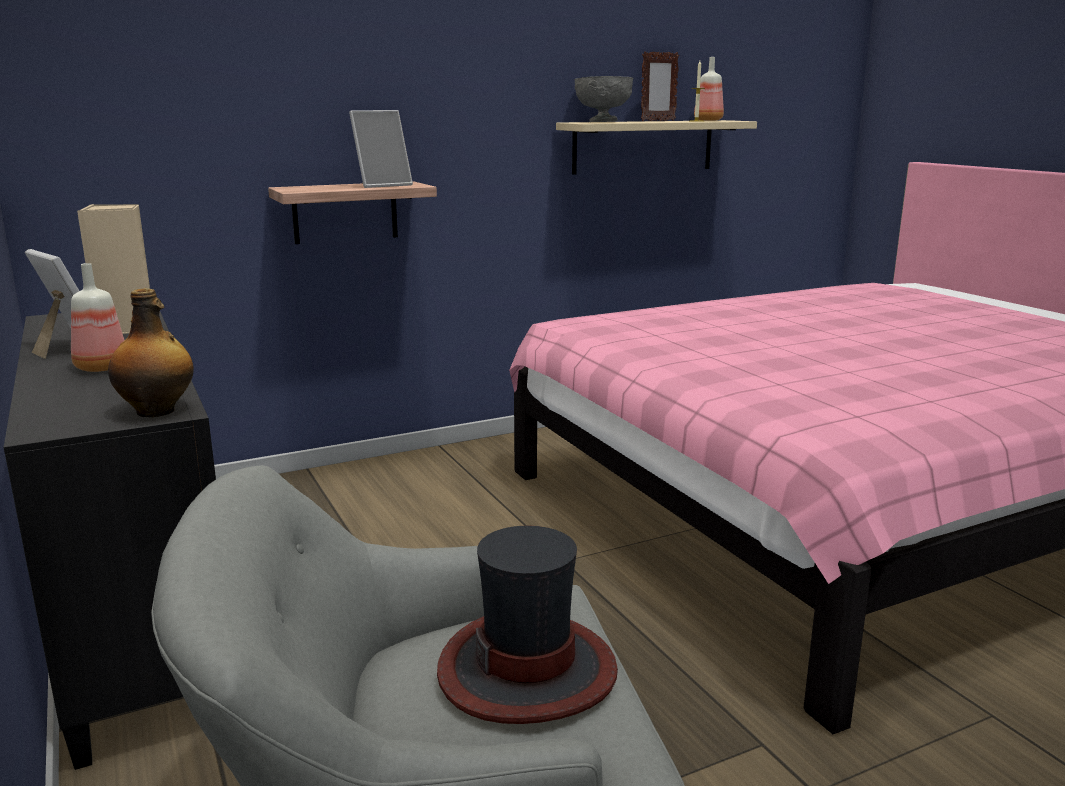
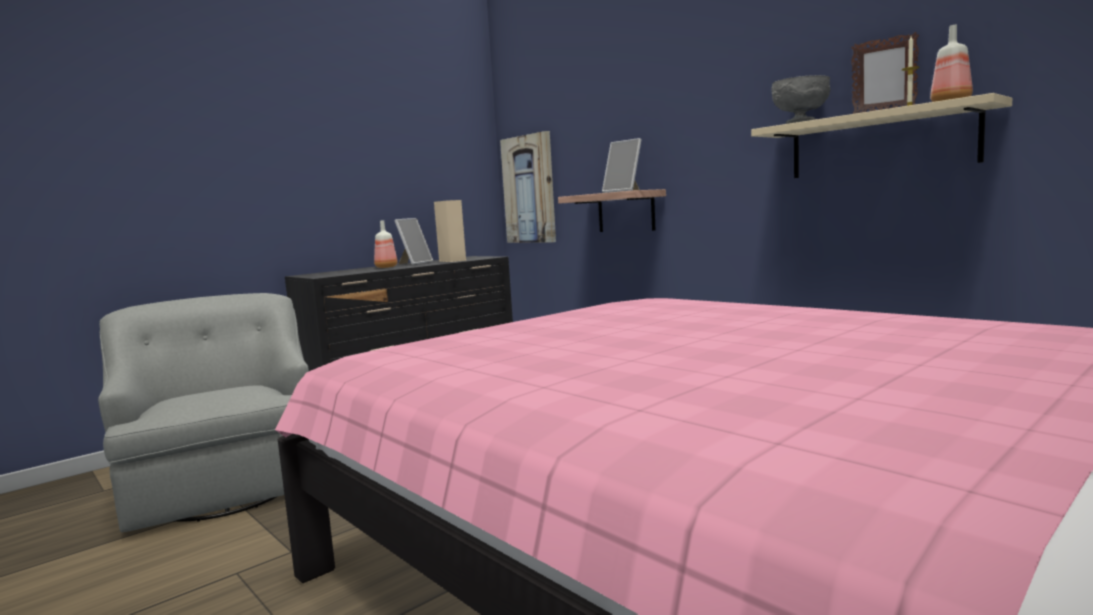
camera: 75 degrees right, 10 degrees down
(105, 172) = (529, 189): none -> picture
(157, 411) = (321, 276): bottle -> none
(528, 669) = (209, 395): hat -> none

